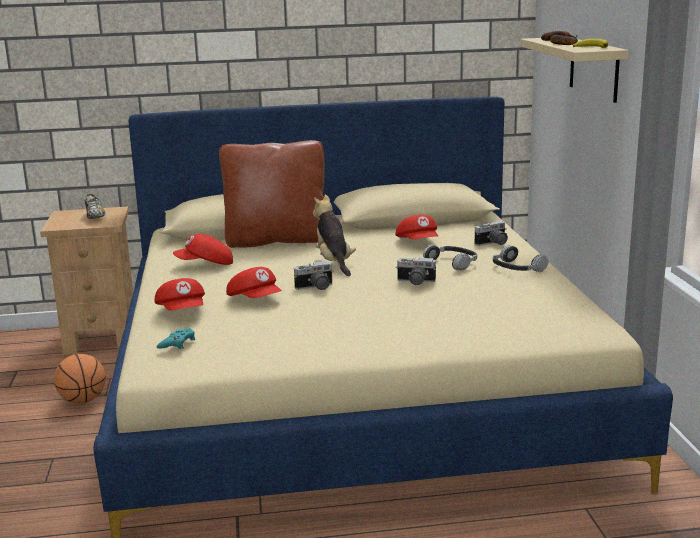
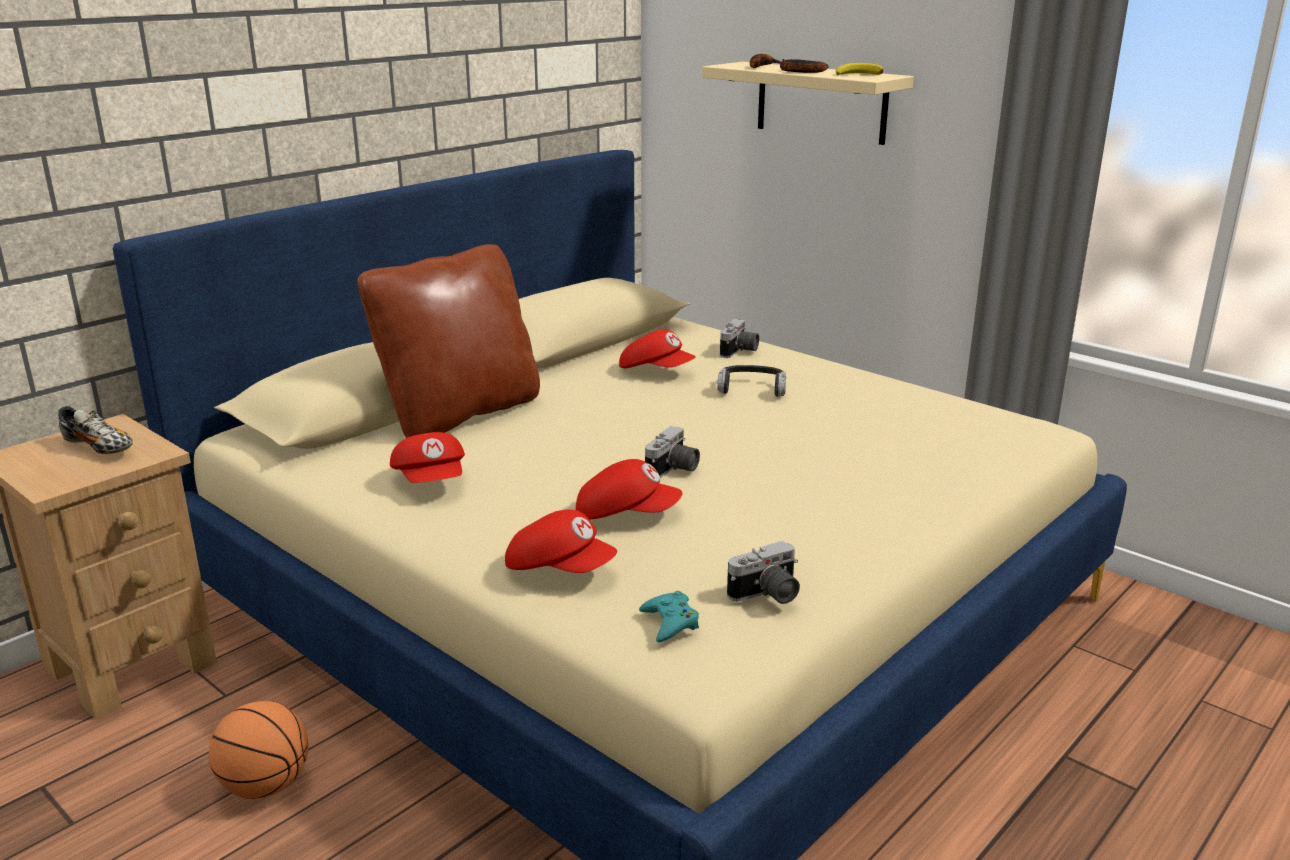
camera: 40 degrees left, 5 degrees up
(205, 265) = (432, 481): red cap -> red cap turned 60 degrees counterclockwise
(334, 262) = (615, 426): plush toy -> none
(415, 282) = (765, 426): camera -> camera (767, 595)
(517, 268) = (827, 377): headphones -> none

